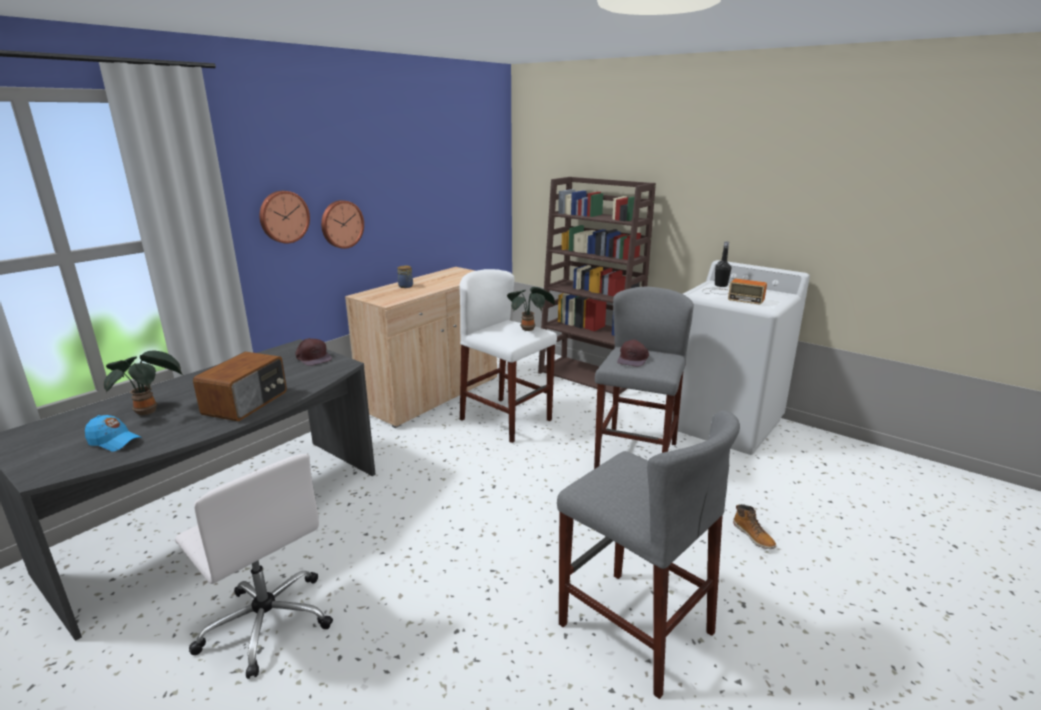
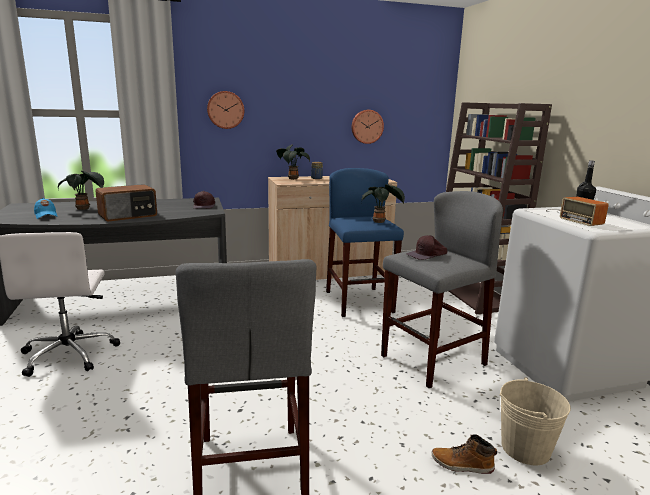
camera: 35 degrees right, 5 degrees down
(341, 224) = (272, 122): wall clock -> wall clock (366, 126)
(381, 293) = (292, 178): none -> potted plant
(506, 420) = (359, 302): white stool -> blue stool
(754, 536) = (462, 465): boot -> boot turned 90 degrees clockwise
(771, 502) = (525, 448): none -> beige bucket

